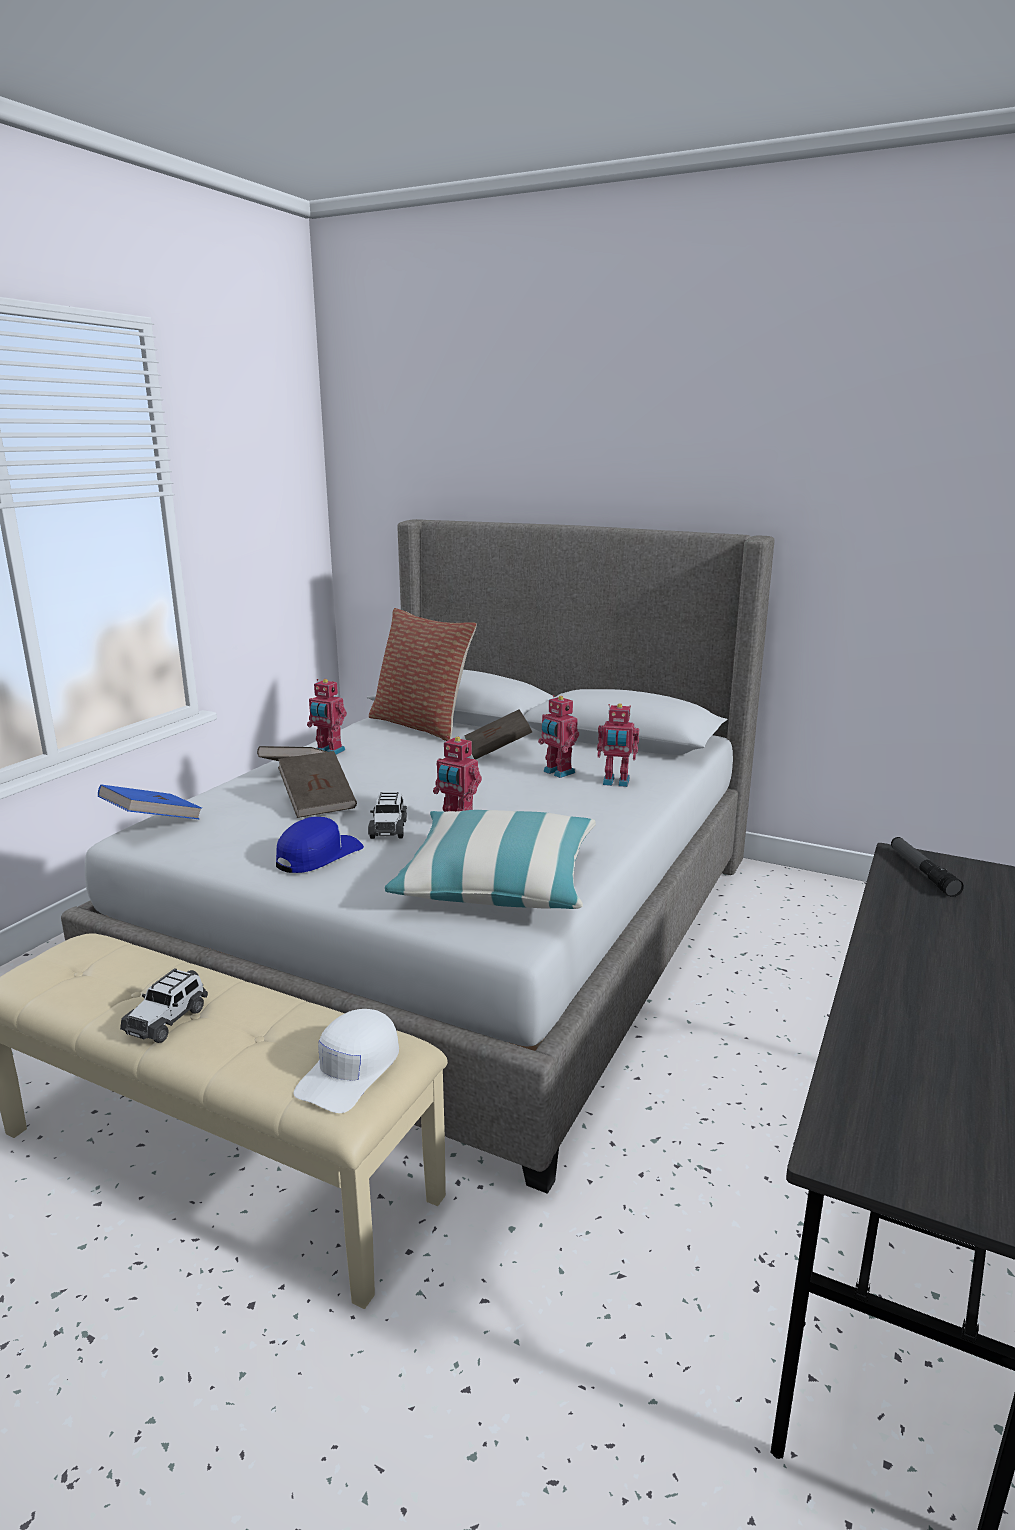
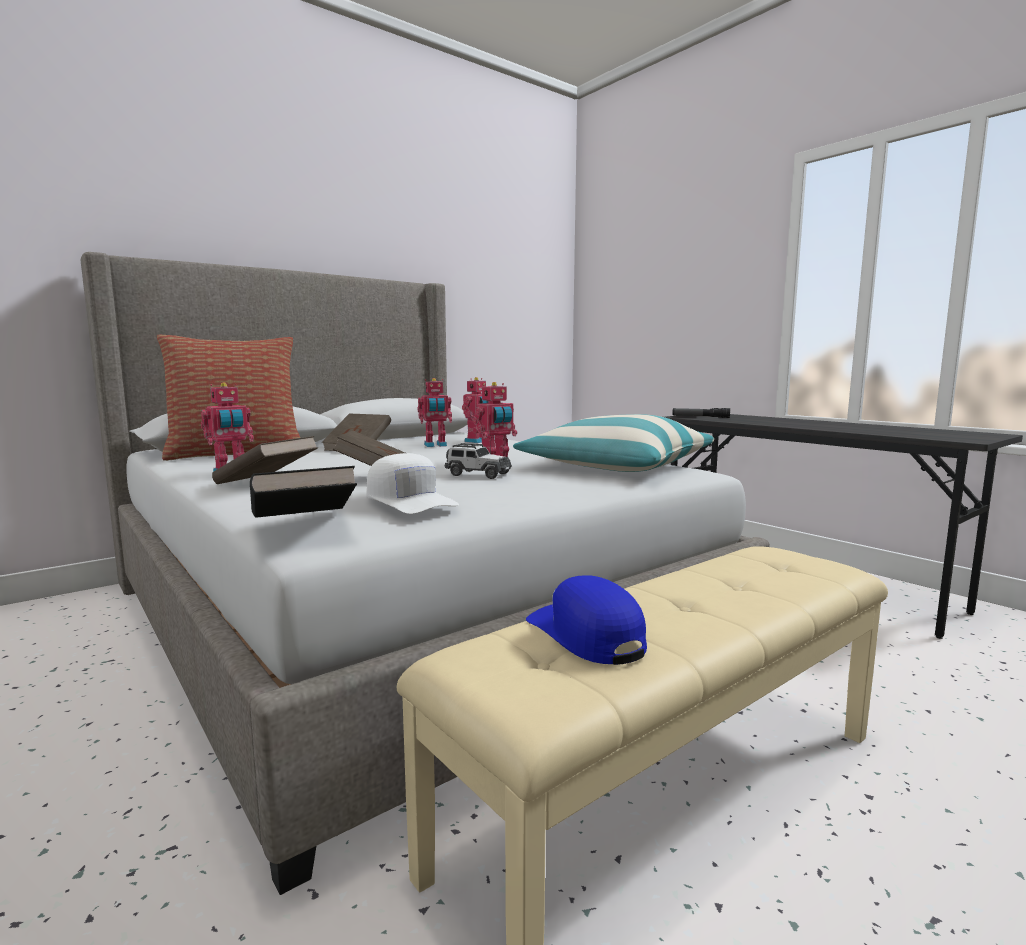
camera: 65 degrees left, 10 degrees down
(153, 821) = (302, 524): blue book -> black book
(167, 1020) = (698, 615): toy car -> none
(318, 855) = (509, 489): blue cap -> blue cap (586, 635)
(351, 1070) = (798, 562): white cap -> white cap (409, 501)

